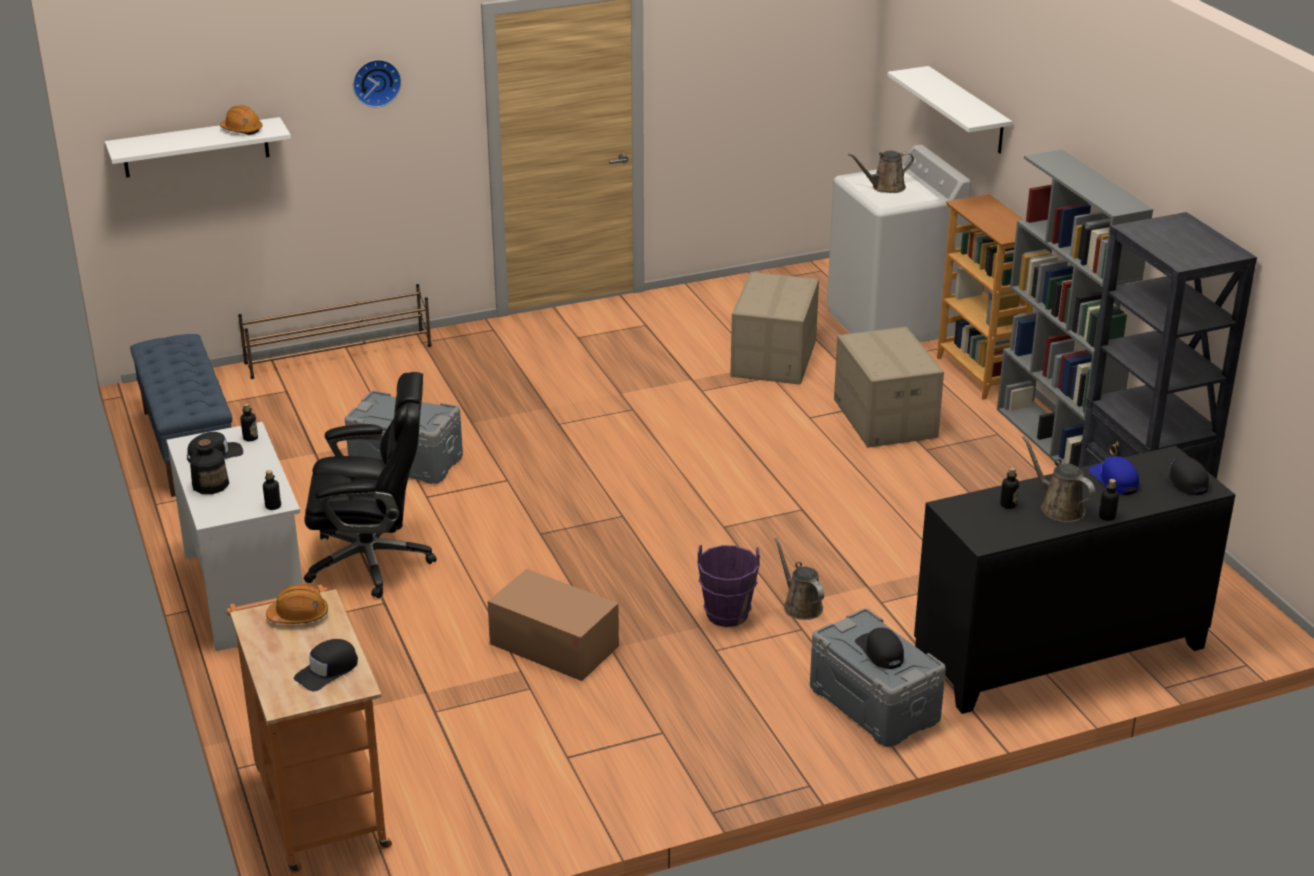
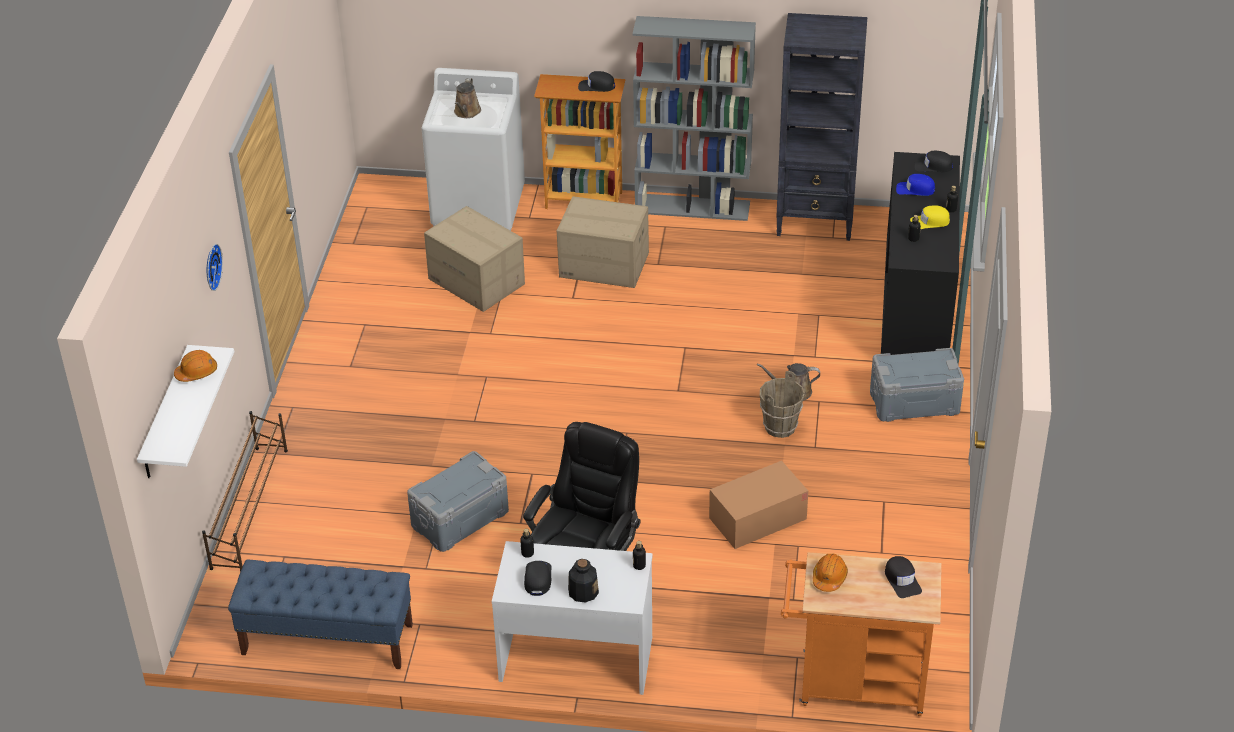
camera: 60 degrees left, 10 degrees up
(727, 615) = (780, 427): purple bucket -> brown bucket
(880, 652) = (920, 367): black cap -> black cap (596, 86)
(967, 110) = (490, 24): white shelf -> none
(1058, 508) = (930, 222): brown watering can -> yellow cap

